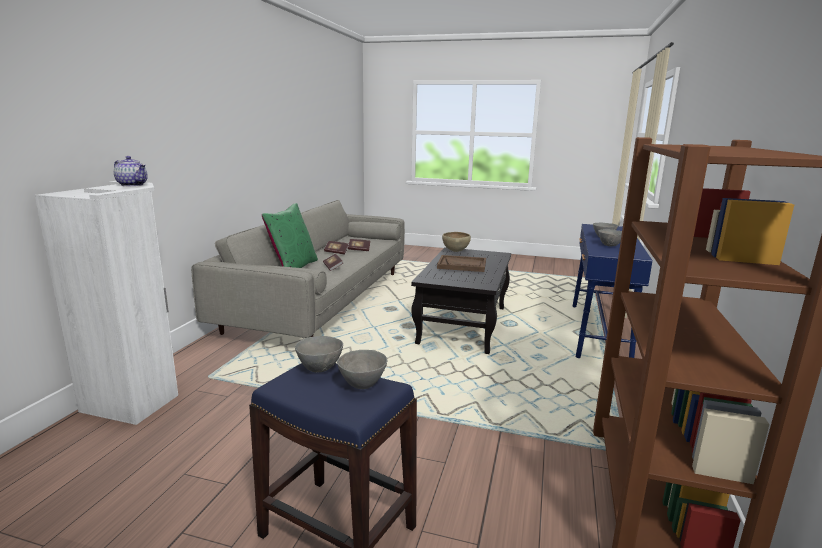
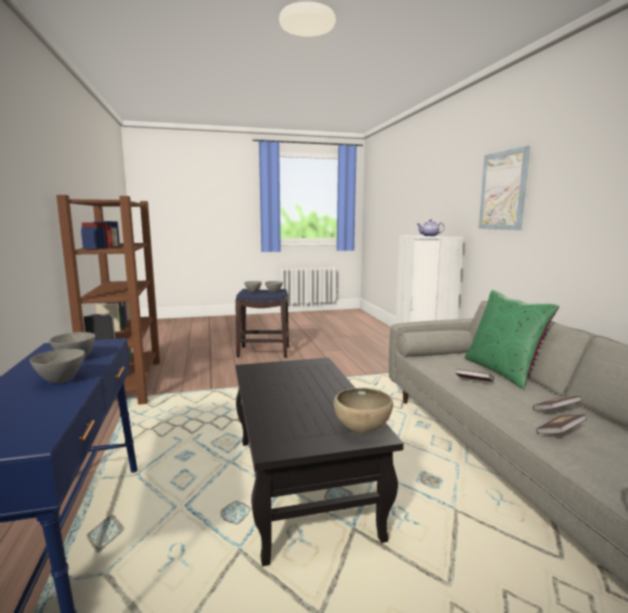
camera: 150 degrees right, 5 degrees down
(162, 113) = (503, 190): none -> picture
(462, 265) = (308, 394): brown tray -> none

